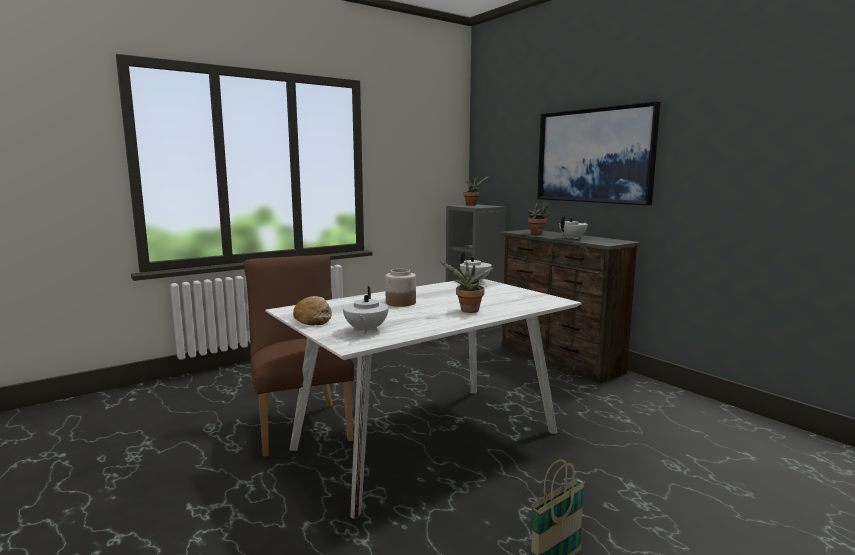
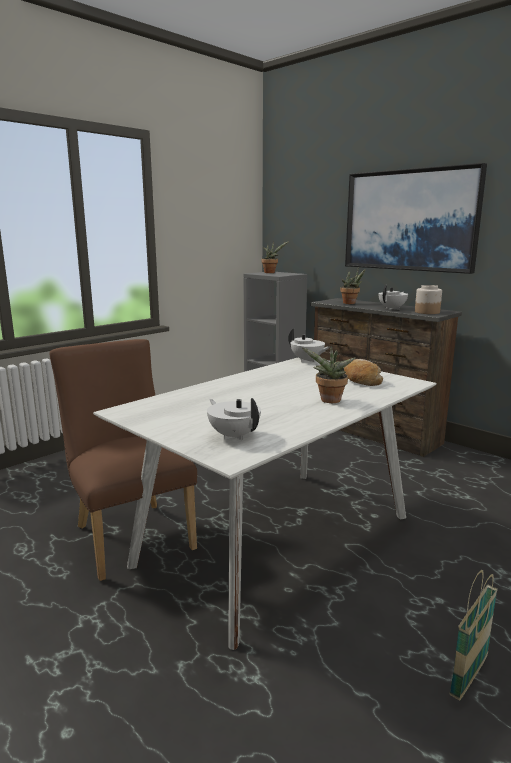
camera: 10 degrees left, 5 degrees up
(313, 319) = (161, 423): bread -> bread (361, 380)
(365, 330) = (234, 435): white teapot -> white teapot turned 150 degrees clockwise
(400, 303) = (247, 394): jar -> jar (427, 312)

